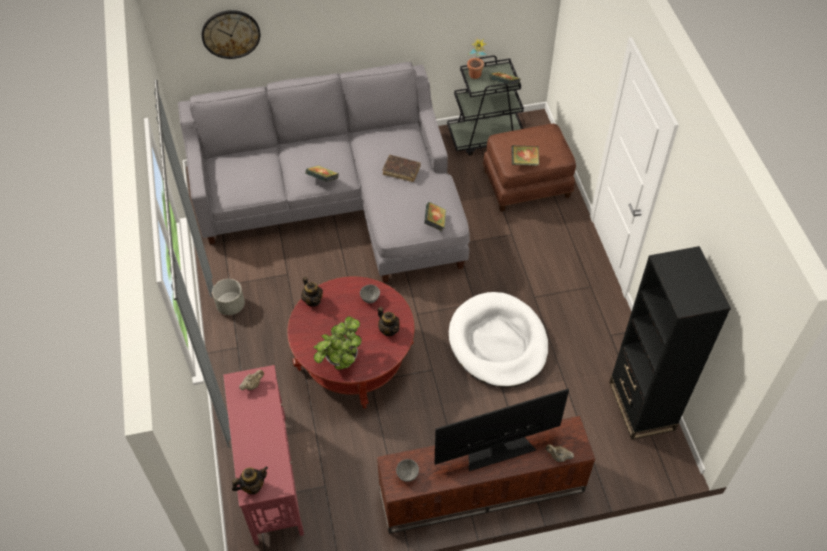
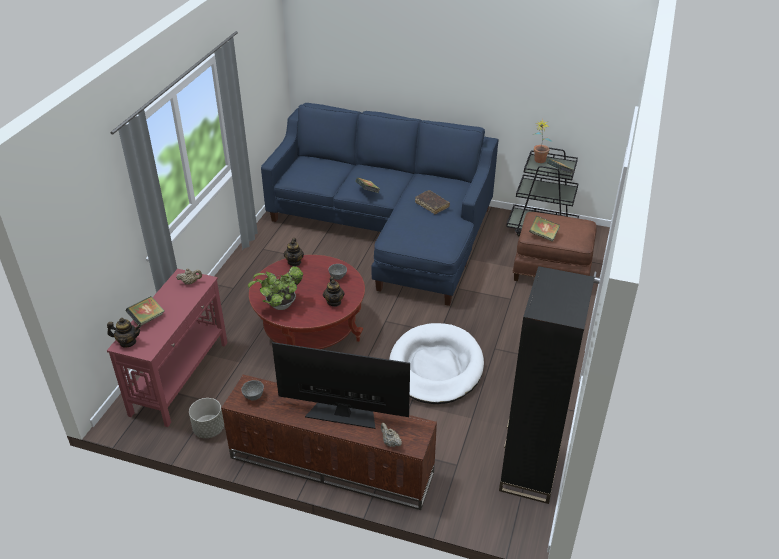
camera: 30 degrees right, 15 degrees down
(230, 305) = (252, 261): grey planter -> grey planter (209, 429)
(231, 34) = (346, 58): wall clock -> none
(339, 200) = (388, 228): grey sofa -> blue sofa
(435, 222) = (430, 245): book -> book (147, 319)

